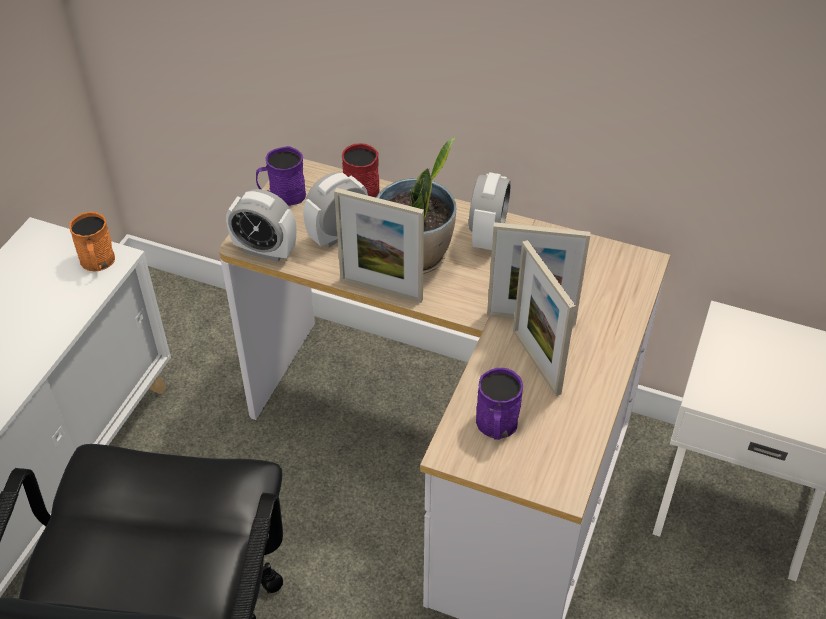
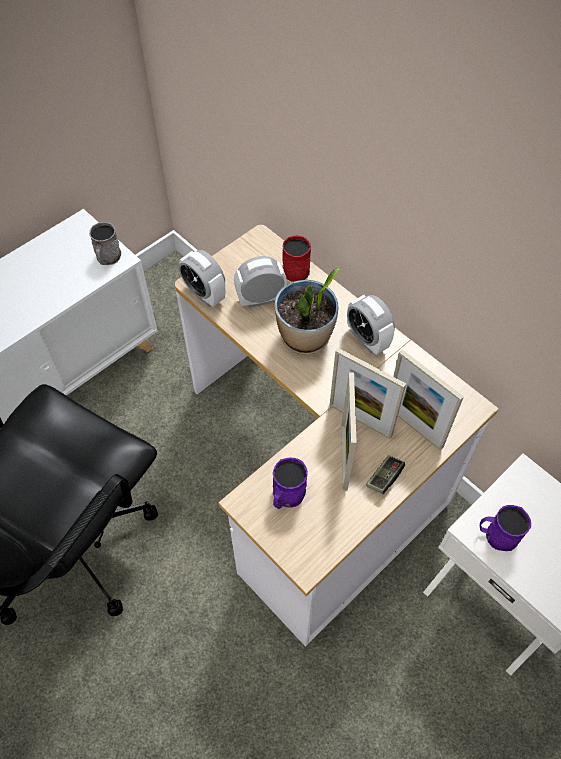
camera: 25 degrees right, 10 degrees up
(98, 262) = (107, 258): orange mug -> grey mug
(282, 196) = (239, 255): purple mug -> purple mug (497, 535)
(381, 290) = (266, 355): picture frame -> picture frame (414, 427)
(487, 235) = (367, 339): alarm clock -> alarm clock turned 105 degrees clockwise
(594, 366) = (384, 477): none -> game controller

